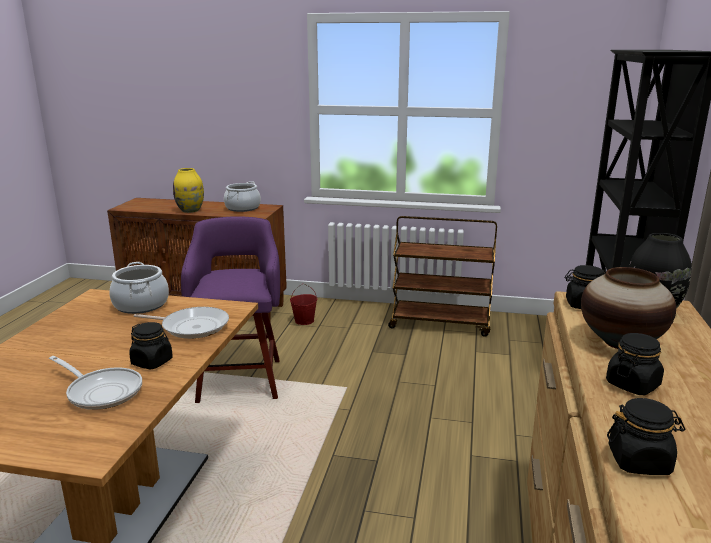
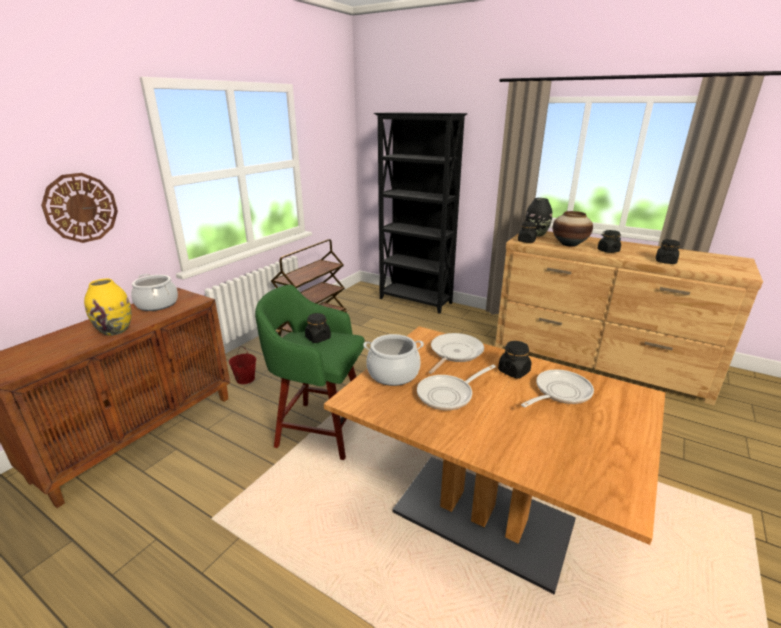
camera: 70 degrees left, 5 degrees up
(100, 332) = (448, 395): none -> frying pan
(238, 118) = (81, 208): none -> wall clock
(240, 277) = (318, 338): none -> black jar
(240, 378) = (319, 429): purple stool -> green stool

